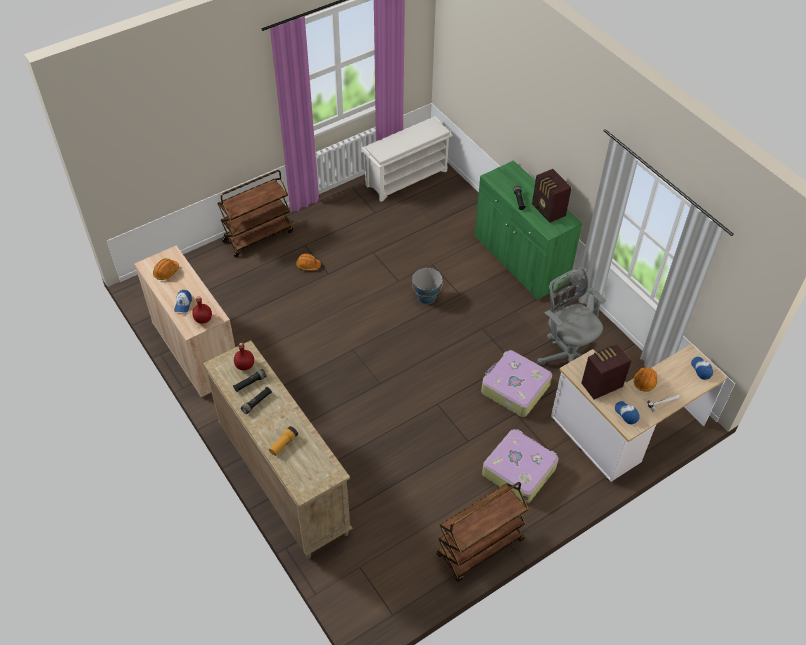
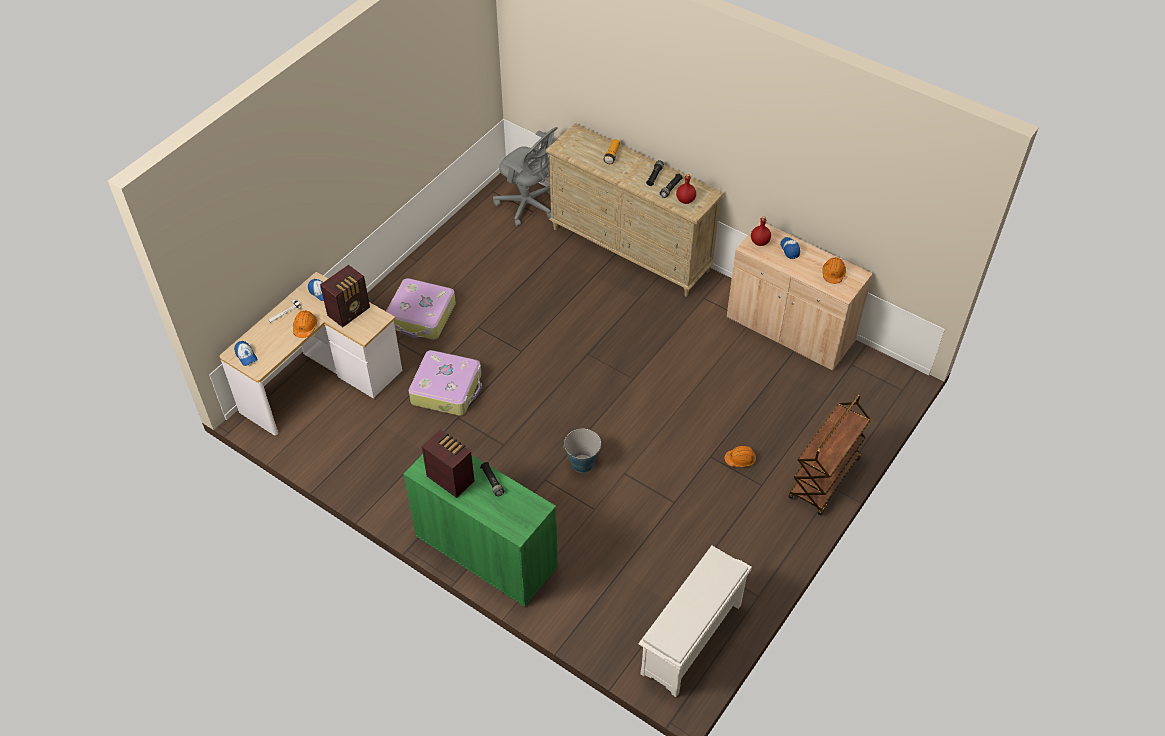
camera: 160 degrees right, 0 degrees up
(479, 548) = (438, 249): brown cart -> none
(566, 356) = (399, 441): grey office chair -> grey office chair (528, 206)

